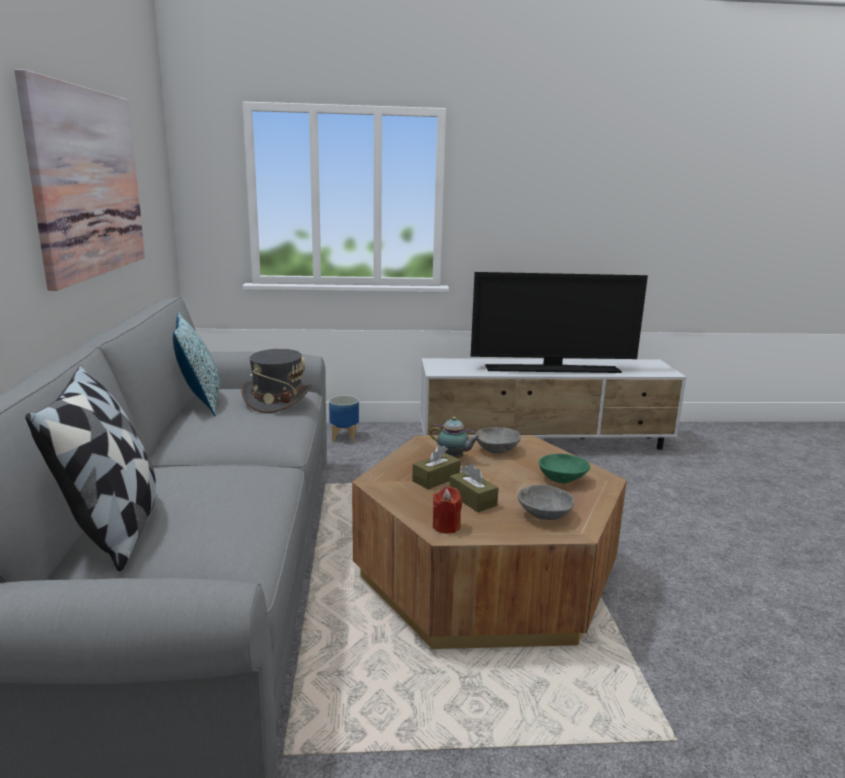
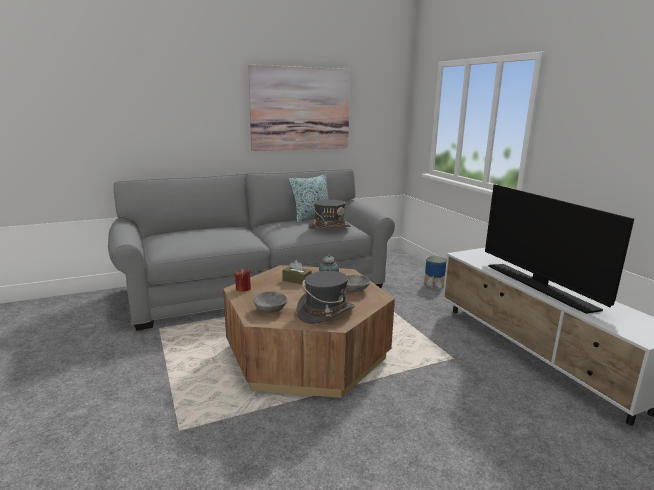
camera: 70 degrees right, 0 degrees up
(115, 528) = (184, 231): pillow -> none
(472, 500) = (277, 291): brown tissue box -> none
(563, 479) = (325, 312): green bowl -> grey hat

